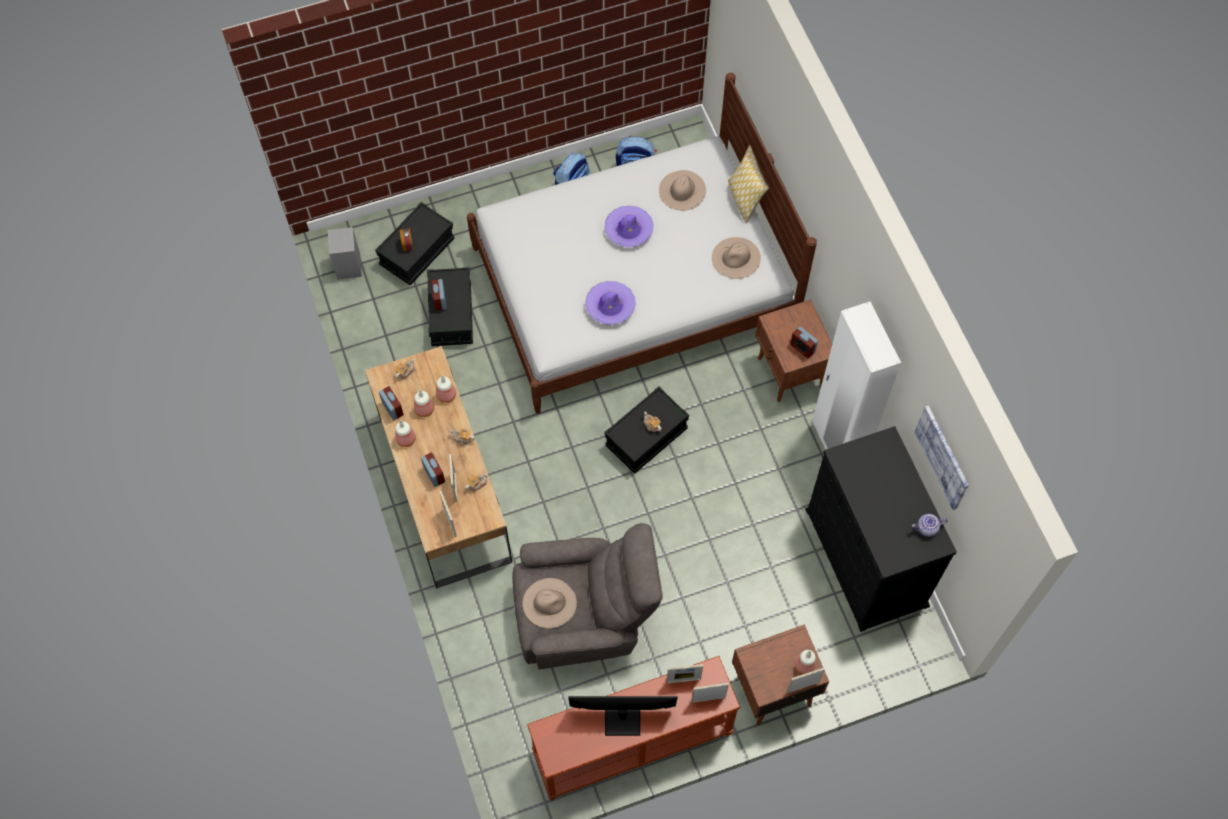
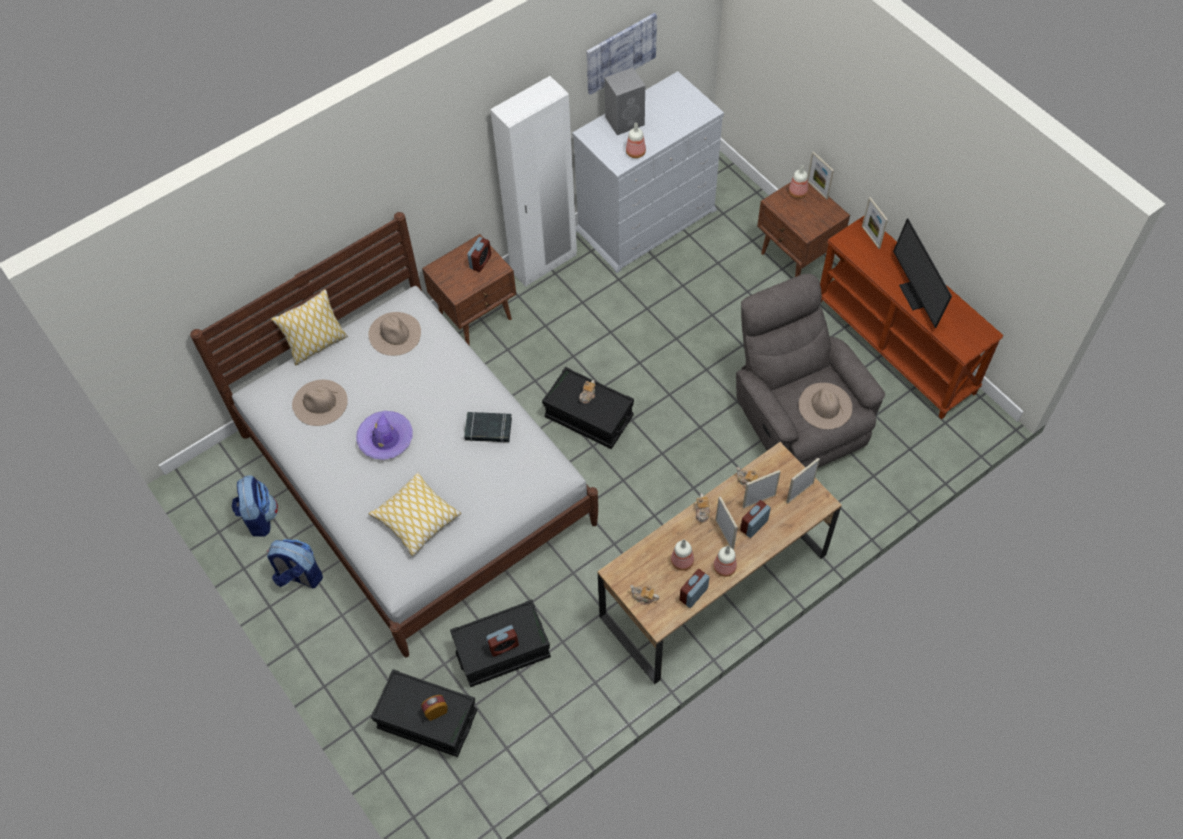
camera: 105 degrees left, 5 degrees down
(348, 267) = (470, 795): grey speaker -> grey speaker (625, 120)
(447, 395) = (656, 544): bottle -> bottle (635, 152)
(545, 236) = (416, 518): none -> pillow
(610, 306) = (488, 429): purple hat -> black book
(683, 680) = (863, 258): picture frame -> picture frame (724, 534)
(866, 558) = (646, 219): black dresser -> white dresser
(927, 529) = (665, 93): teapot -> none

